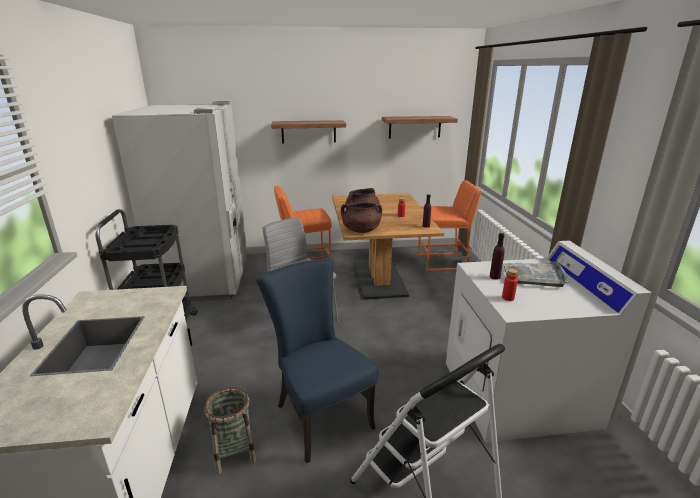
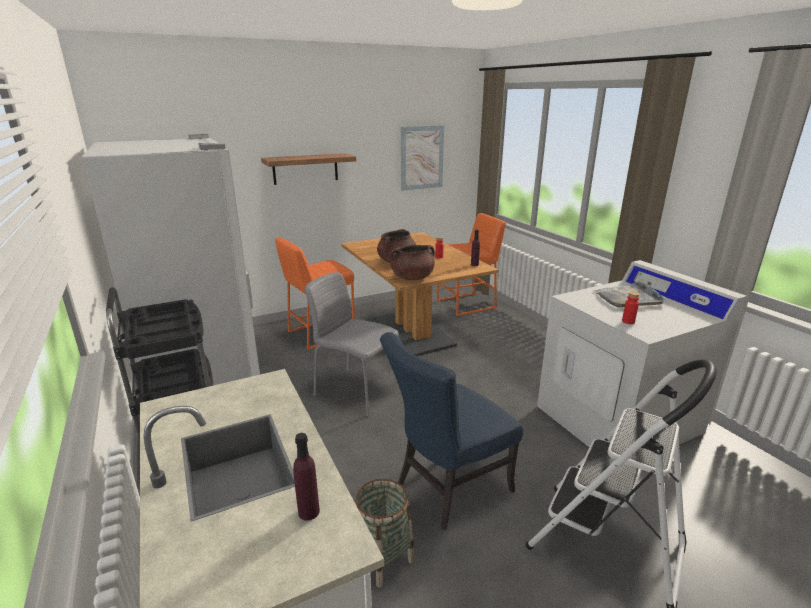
camera: 20 degrees left, 0 degrees up
(319, 413) = (448, 488): blue chair -> blue chair turned 75 degrees counterclockwise
(415, 127) = (422, 157): shelf -> picture
(494, 277) = (598, 304): purple bottle -> purple bottle (308, 512)

